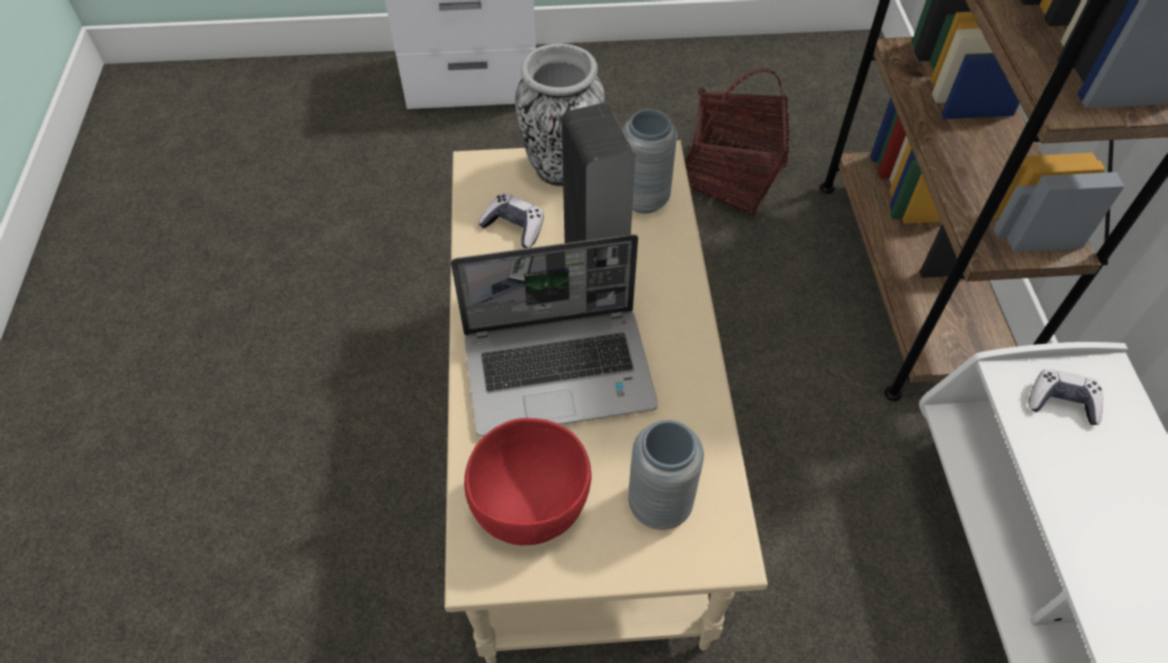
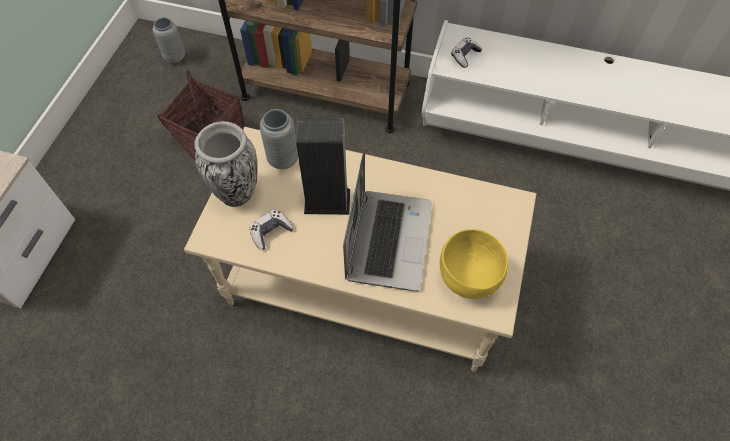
camera: 70 degrees left, 5 degrees up
(530, 508) = (468, 279): red bowl -> yellow bowl
(659, 505) = (484, 221): grey vase -> grey vase (175, 57)

